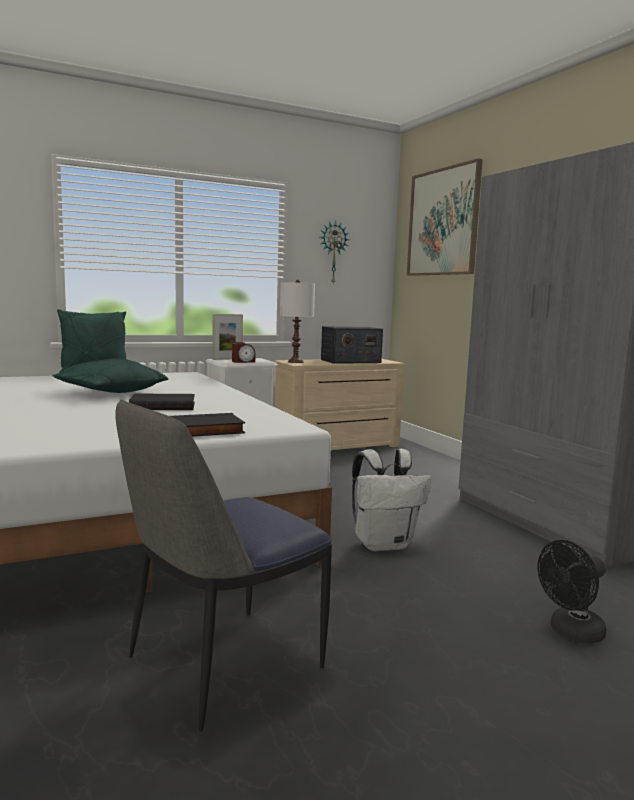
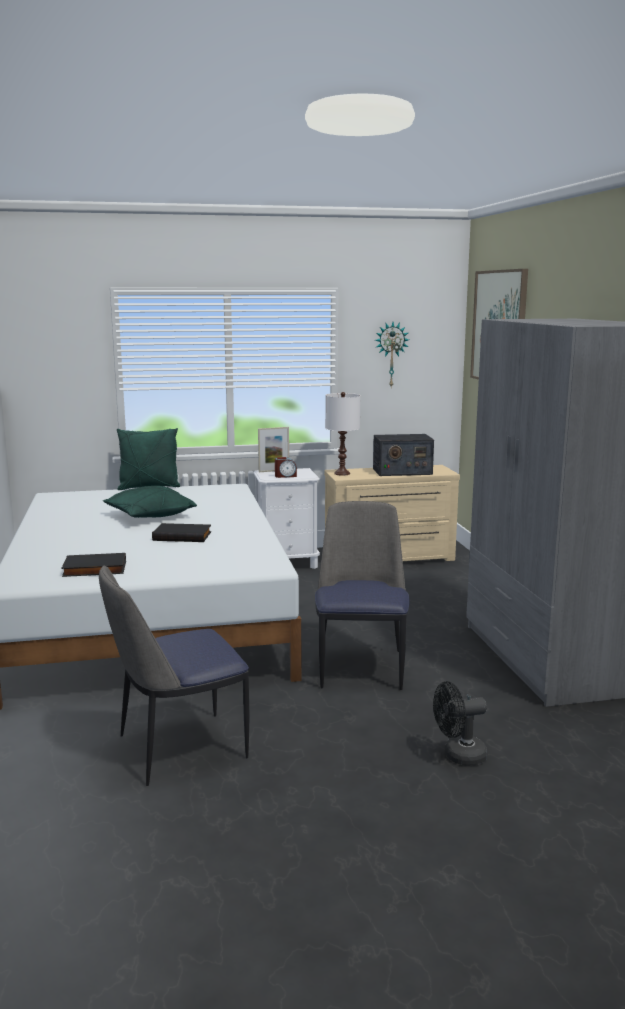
camera: 15 degrees right, 5 degrees up
(203, 431) = (194, 569): black book -> black book (94, 569)
(384, 544) = (361, 667): white backpack -> chair

